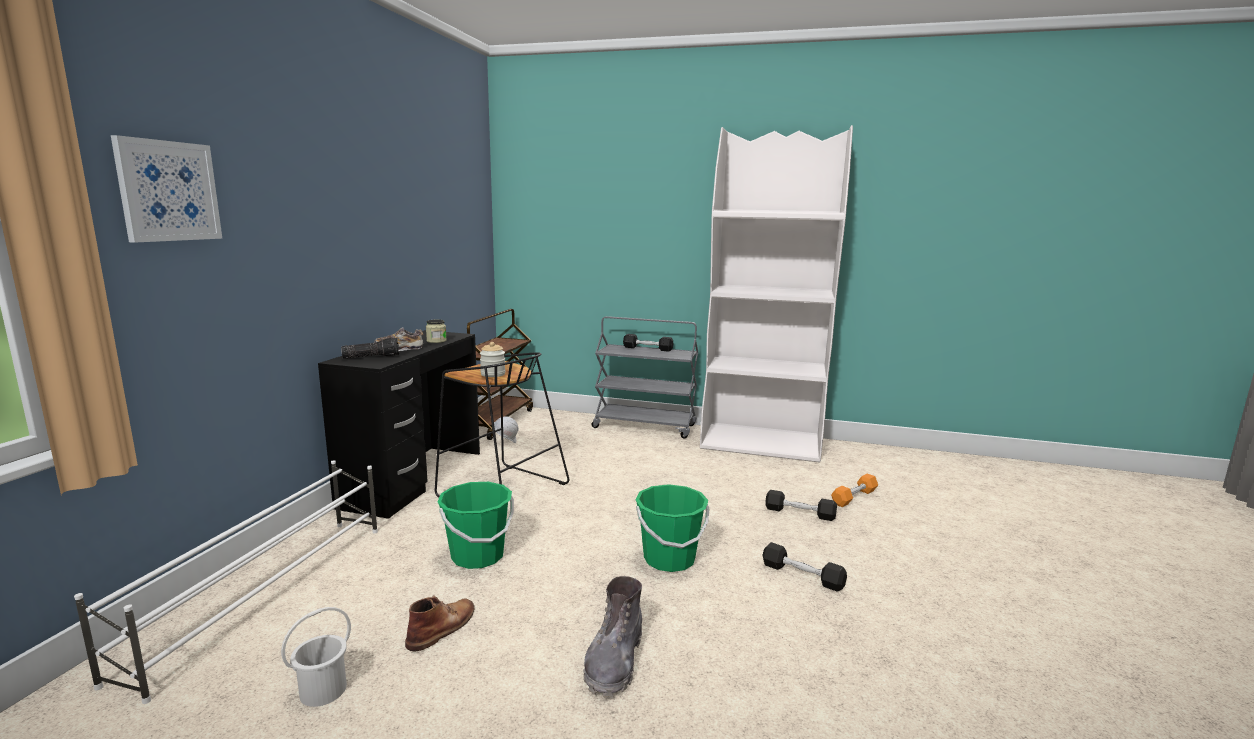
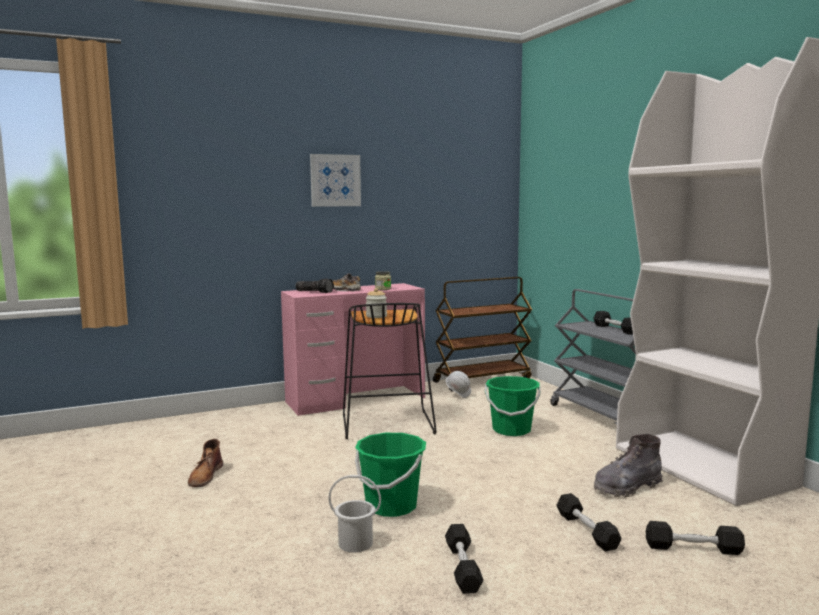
camera: 50 degrees right, 5 degrees down
(168, 191) = (176, 171): picture -> picture (335, 180)
(266, 594) = (184, 428): white shoe rack -> none
(324, 690) = (120, 475): white bucket -> white bucket (355, 543)
(413, 478) = (355, 399): black desk -> pink desk
(443, 627) = (205, 476): brown boot -> brown boot turned 105 degrees clockwise
(478, 556) = (293, 452): green bucket -> green bucket (511, 430)
(614, 662) = (229, 535): grey boot -> grey boot (627, 487)
(854, 497) = (693, 548): orange dumbbell -> black dumbbell

